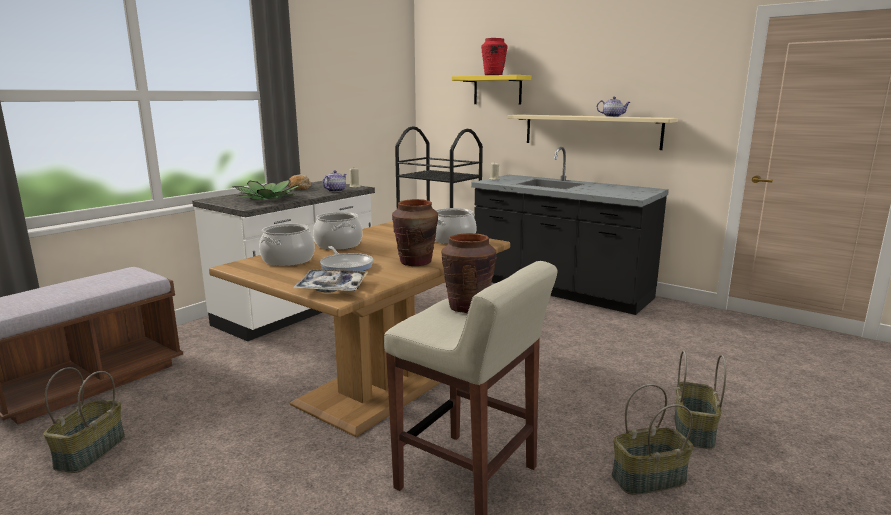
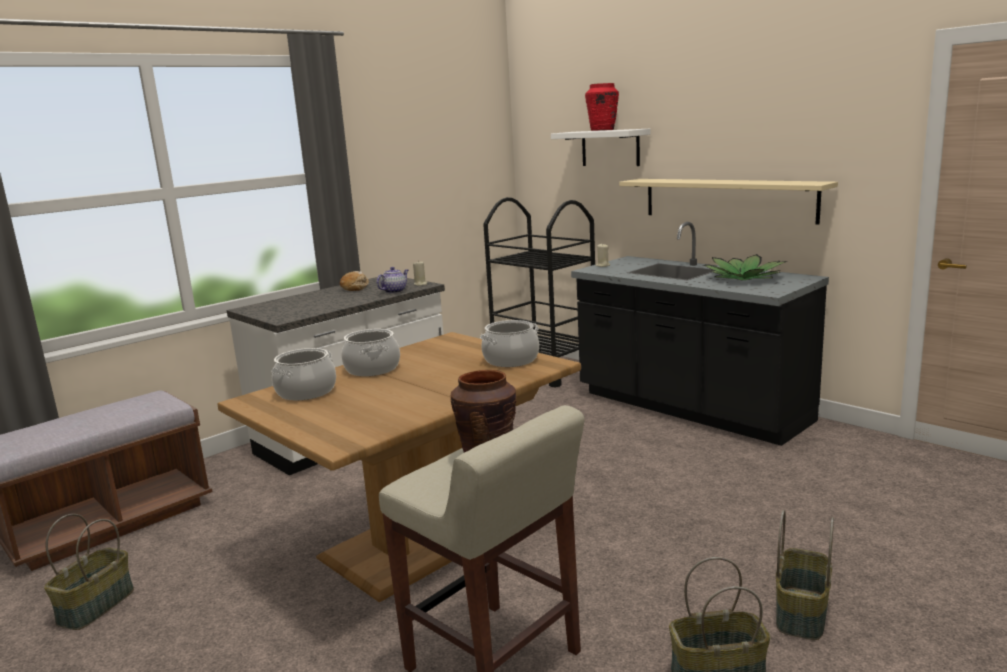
camera: 10 degrees right, 0 degrees up
(268, 198) = (311, 305): potted plant -> potted plant (744, 278)
(332, 288) = (337, 432): tray -> none
(346, 266) = (366, 400): frying pan -> none
(415, 262) = (449, 394): brown vase -> none
(497, 90) = (610, 148): yellow shelf -> white shelf
(613, 116) = (751, 181): teapot -> none

